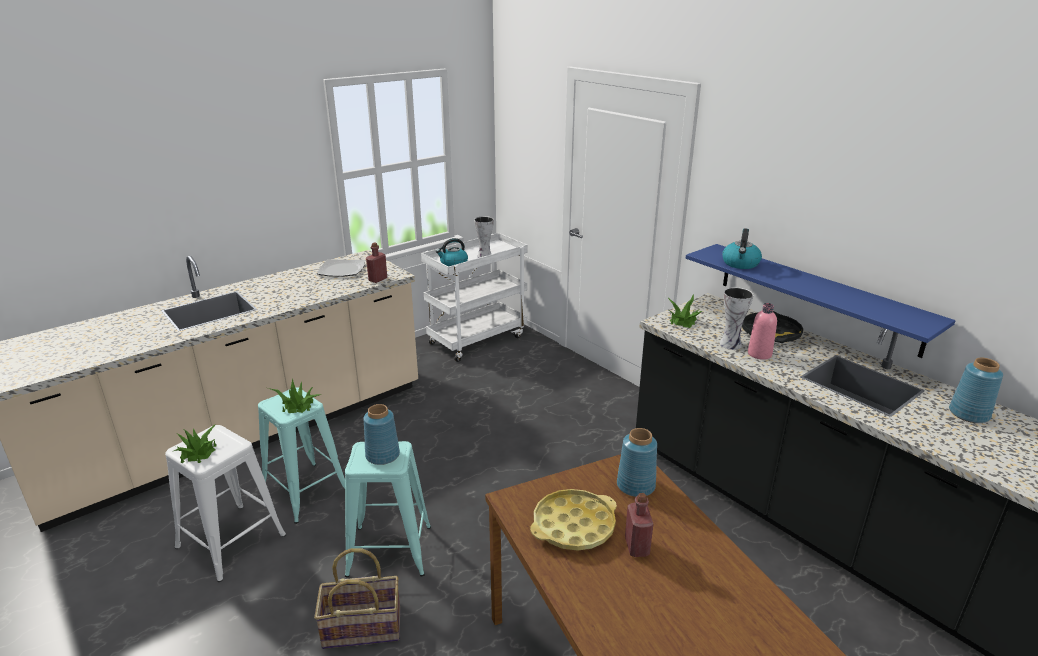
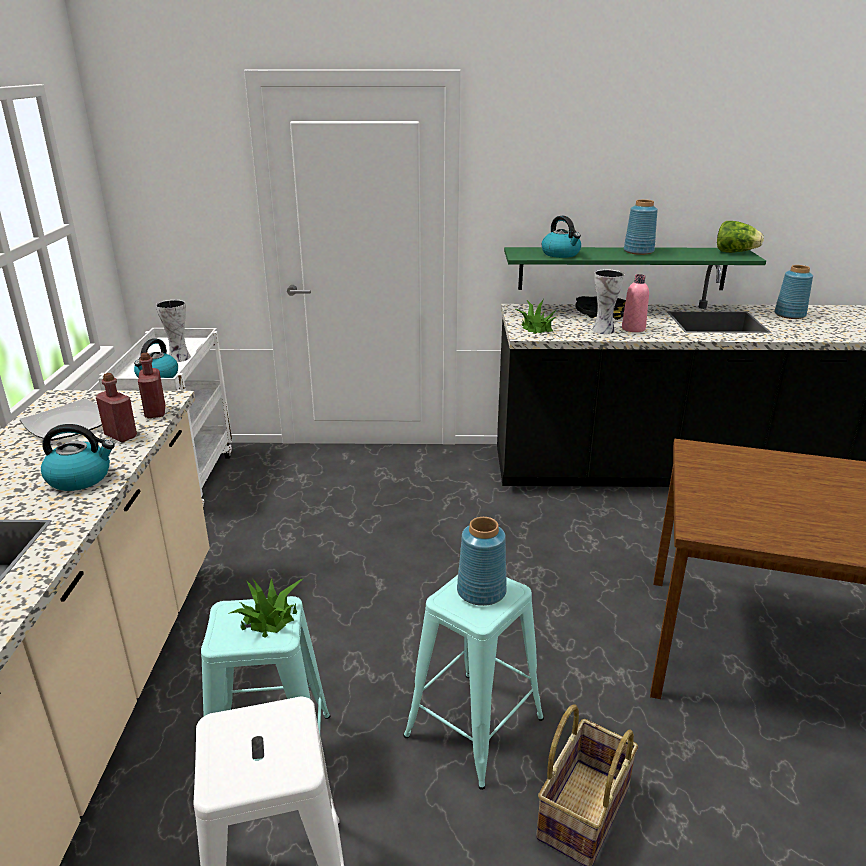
camera: 50 degrees left, 0 degrees up
(198, 453) = (259, 765): potted plant -> none
(296, 296) = (80, 478): none -> kettle
(573, 525) = (769, 513): yellow tray -> none
(636, 486) = (732, 462): blue vase -> blue vase (639, 251)
(637, 546) = (821, 497): red bottle -> red bottle (121, 436)
(816, 297) = (622, 268): blue shelf -> green shelf
(920, 319) = (735, 252): none -> lettuce

